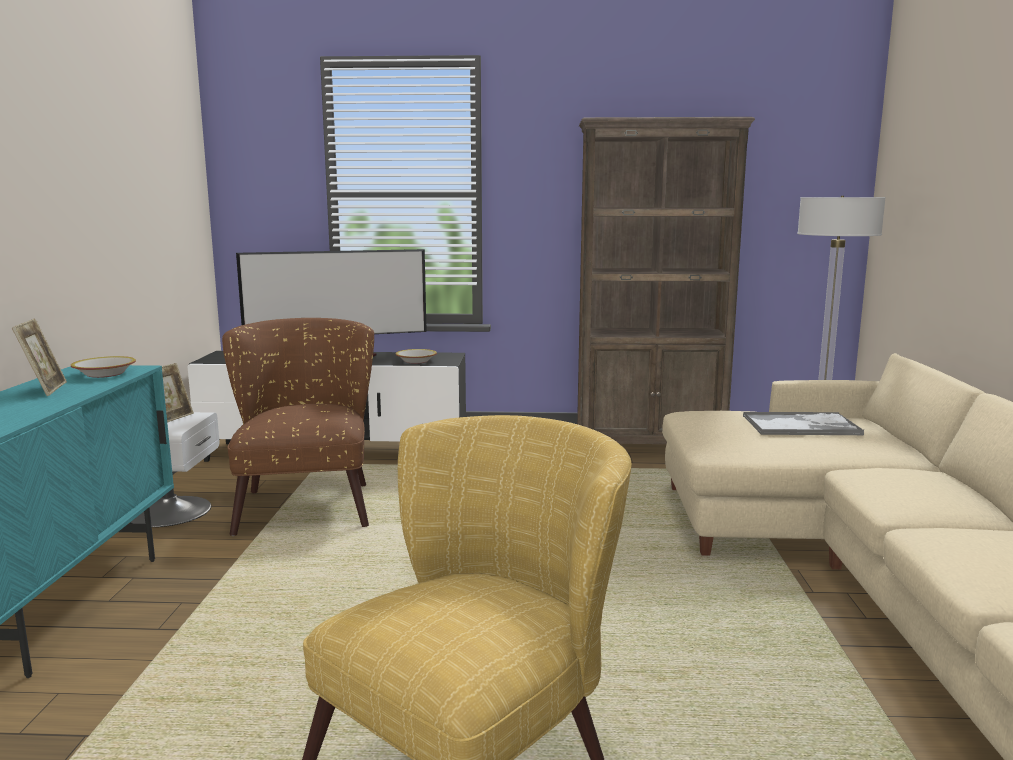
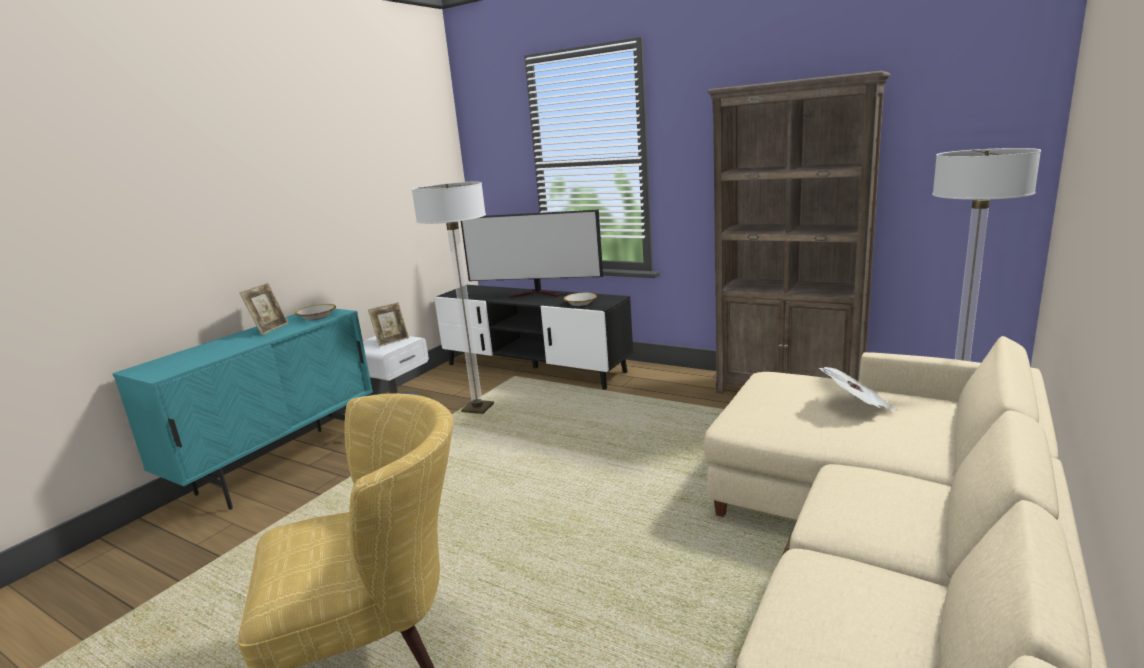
camera: 30 degrees right, 5 degrees up
(307, 502) = (478, 408): brown armchair -> floor lamp
(802, 425) = (857, 406): tray -> newspaper

